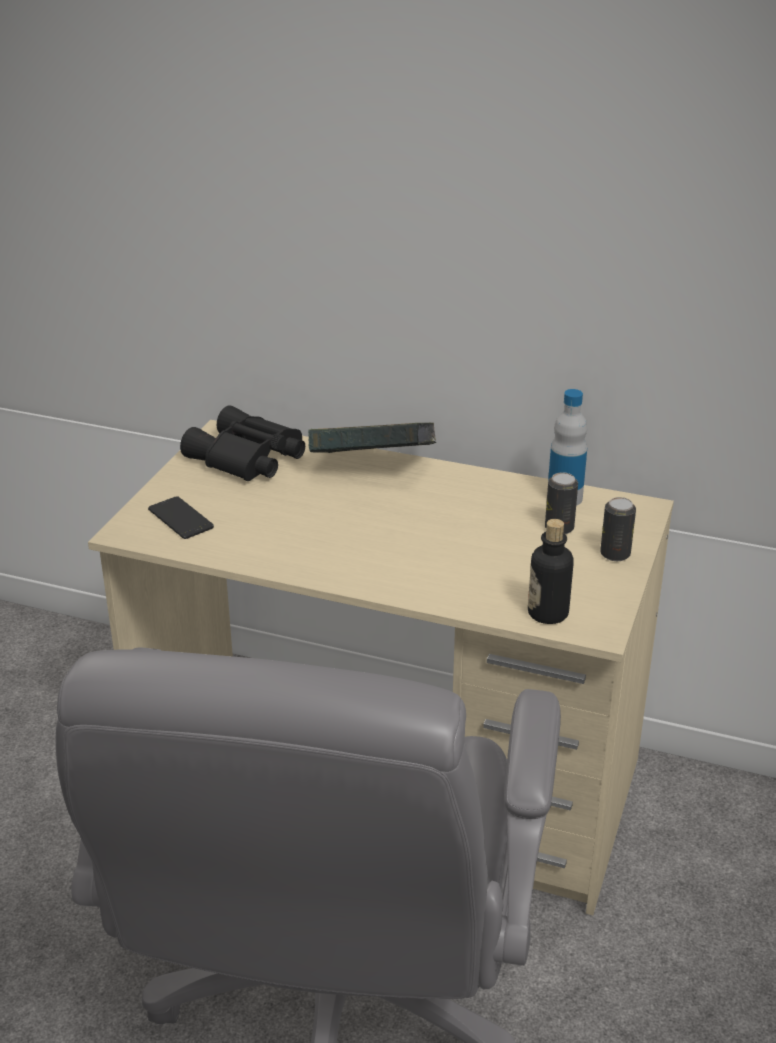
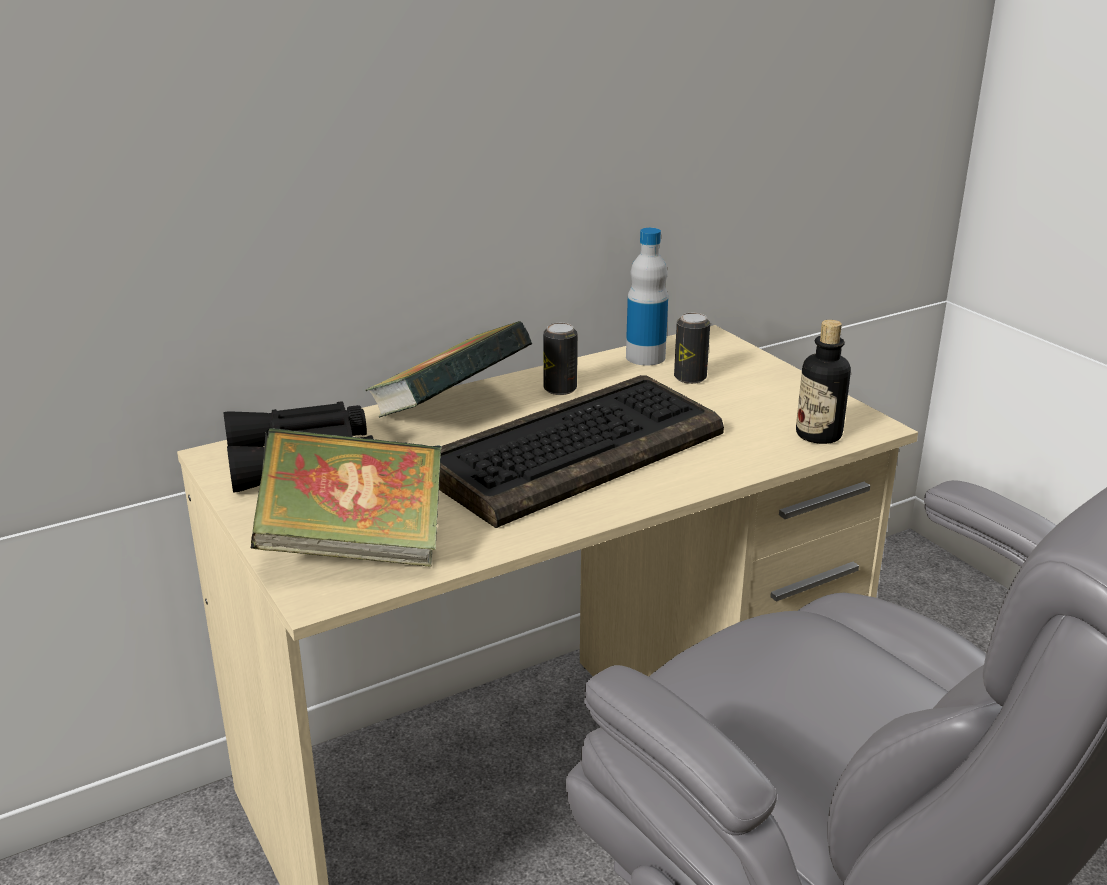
camera: 50 degrees left, 5 degrees down
(180, 518) = (354, 547): phone -> book
(383, 534) = (575, 452): none -> keyboard
(615, 554) = (764, 374): can -> can (560, 389)

